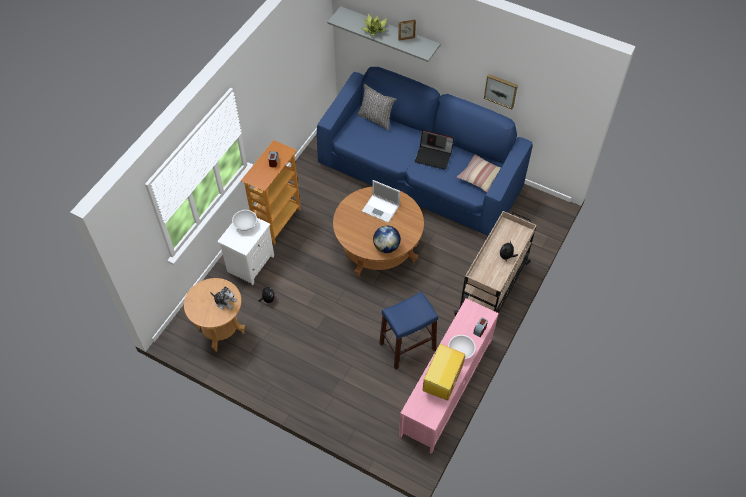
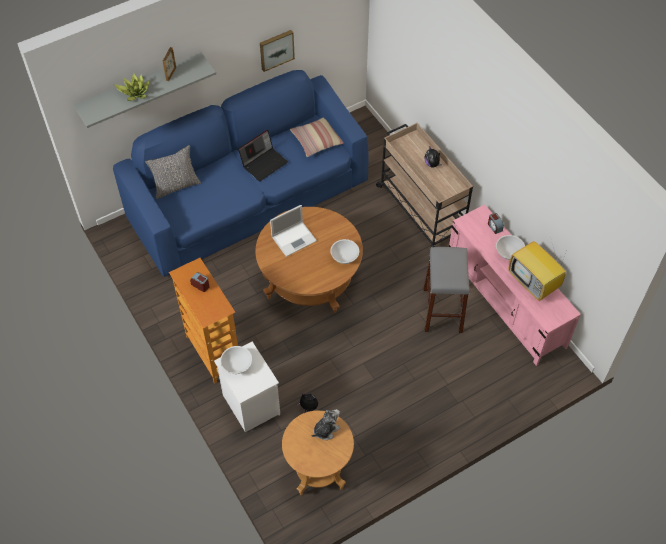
camera: 60 degrees left, 0 degrees up
(386, 247) = (345, 256): globe -> white bowl
(407, 346) = (442, 310): blue stool -> grey stool

